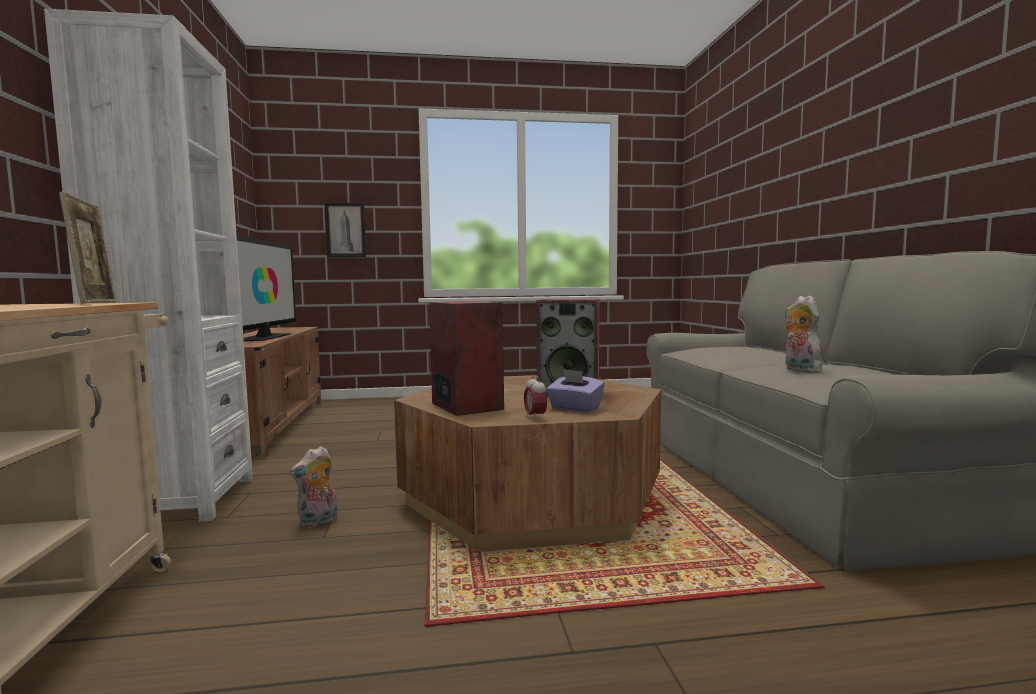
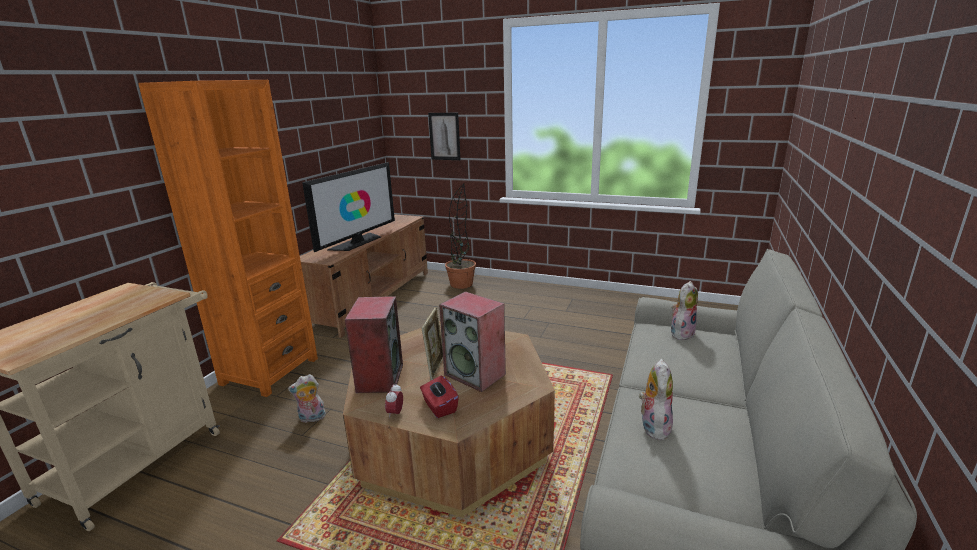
camera: 30 degrees right, 15 degrees up
(95, 303) = (148, 301): picture frame -> picture frame (435, 367)
(182, 500) = (269, 371): white bookcase -> orange bookcase
(378, 404) = (461, 284): none -> potted plant
(574, 408) = (439, 407): purple tissue box -> red tissue box
(715, 346) = (681, 333): none -> plush toy

